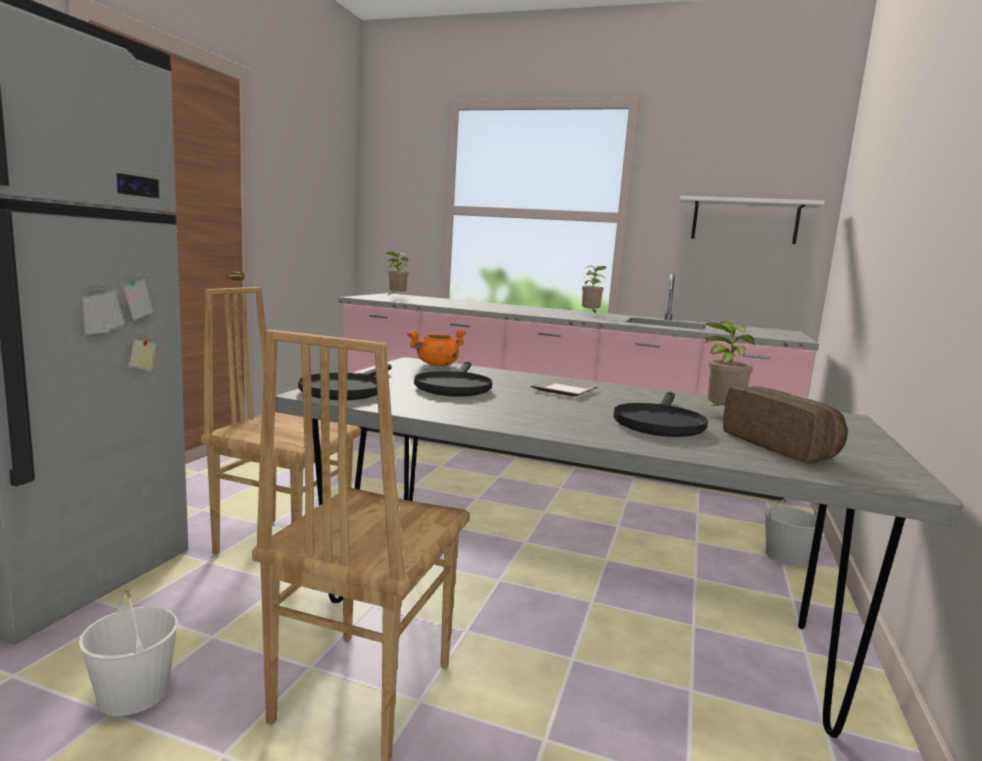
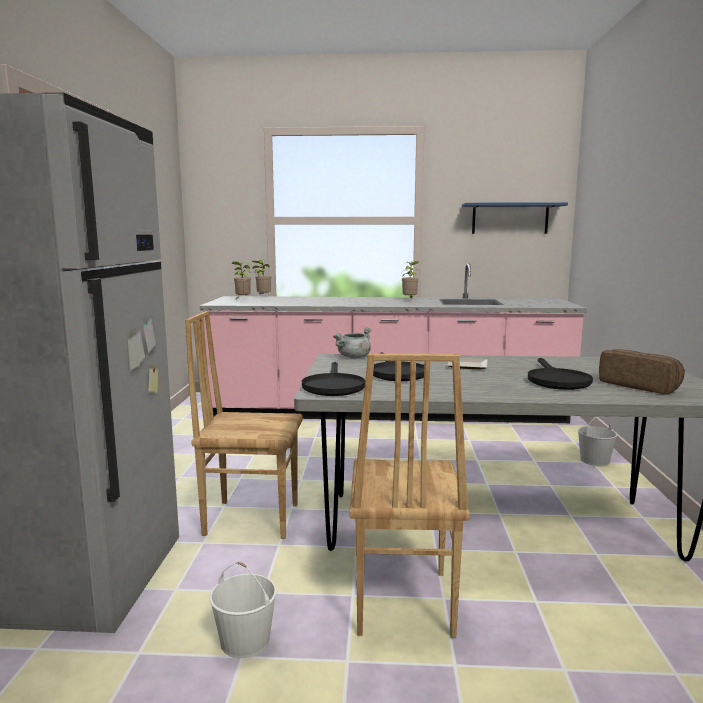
camera: 15 degrees left, 0 degrees up
(436, 365) = (353, 357): orange cooking pot -> grey cooking pot
(720, 415) = (581, 370): potted plant -> potted plant (263, 297)
(744, 221) = (510, 218): white shelf -> blue shelf

